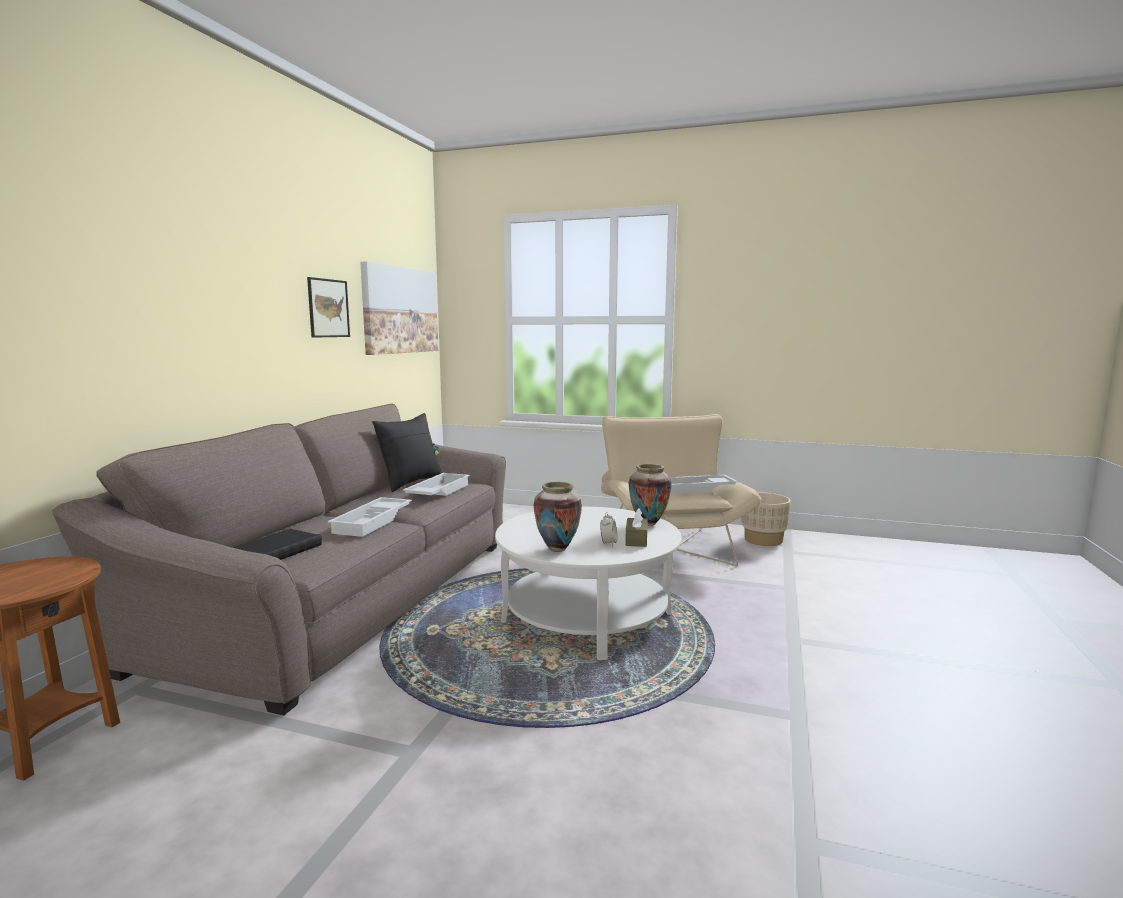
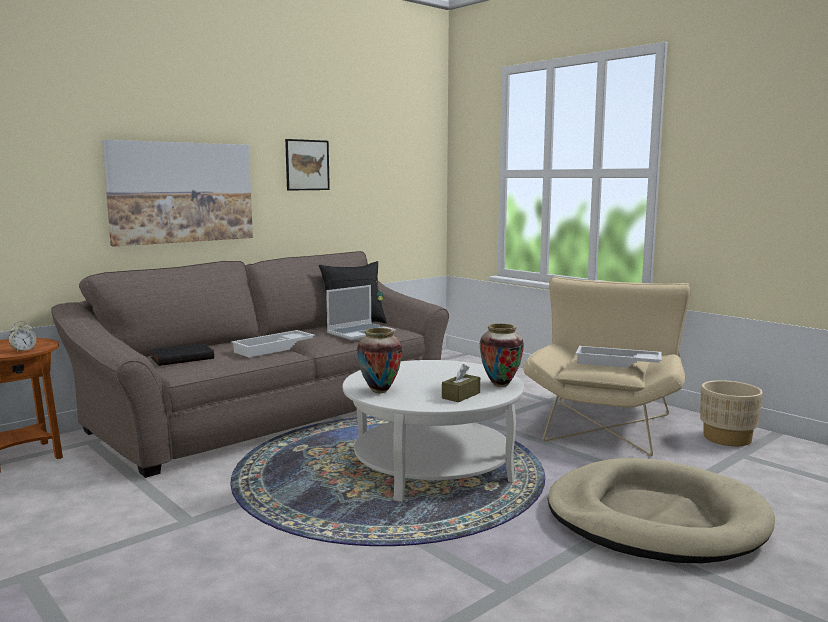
camera: 30 degrees right, 0 degrees up
(400, 310) = (394, 165): picture -> picture (181, 192)
(437, 491) = (361, 333): white tray -> laptop
(608, 543) = (431, 394): alarm clock -> alarm clock (23, 350)
(806, 618) = (655, 518): none -> beige dog bed

